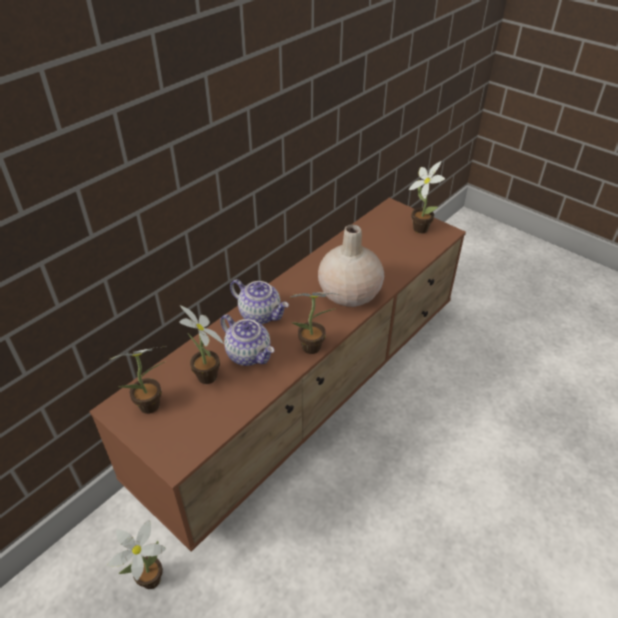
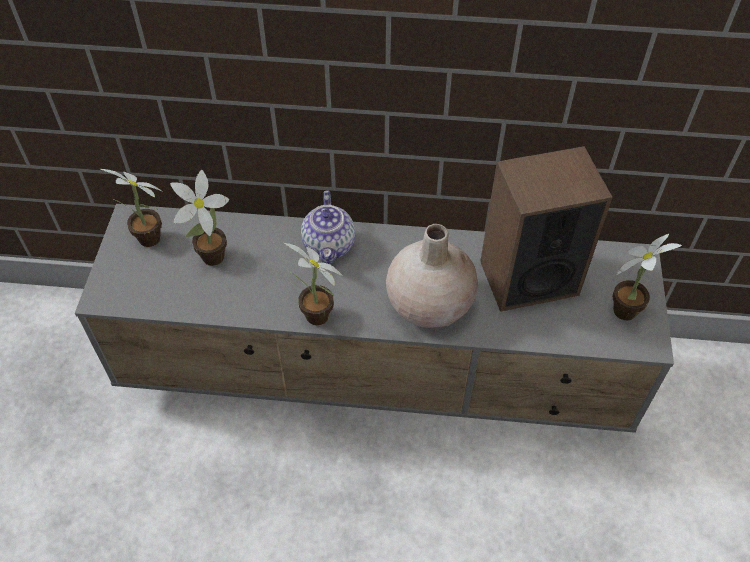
camera: 55 degrees right, 10 degrees up
(147, 581) = (88, 377): potted plant -> none
(249, 354) = (266, 270): teapot -> none
(309, 395) = (377, 374): brown tv stand -> grey tv stand
(367, 248) = (528, 277): none -> speaker

